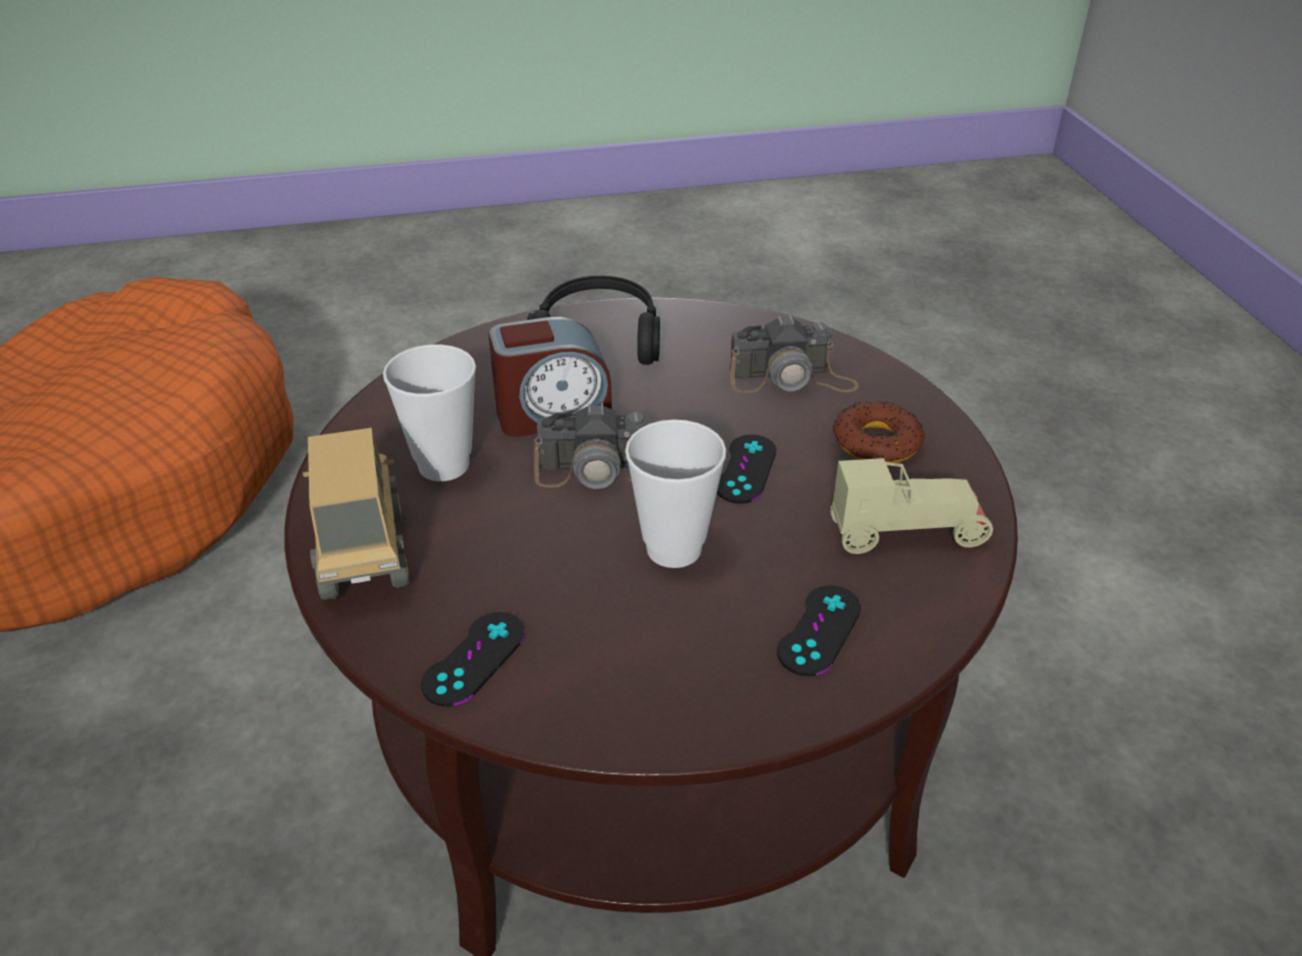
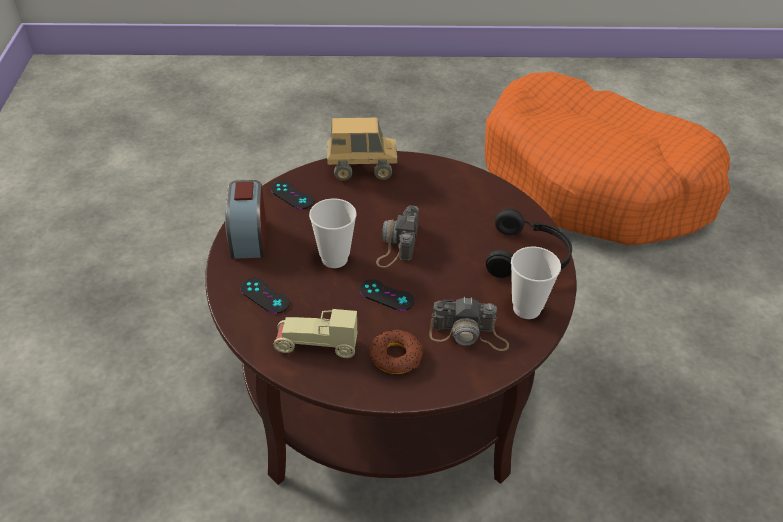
camera: 100 degrees right, 5 degrees up
(444, 465) = (417, 193): cup -> cup (526, 308)
(553, 413) = (452, 232): alarm clock -> alarm clock (248, 237)
(792, 379) = (469, 334): camera -> camera turned 90 degrees counterclockwise
(907, 533) = (316, 346): beige toy car -> beige toy car turned 90 degrees clockwise

